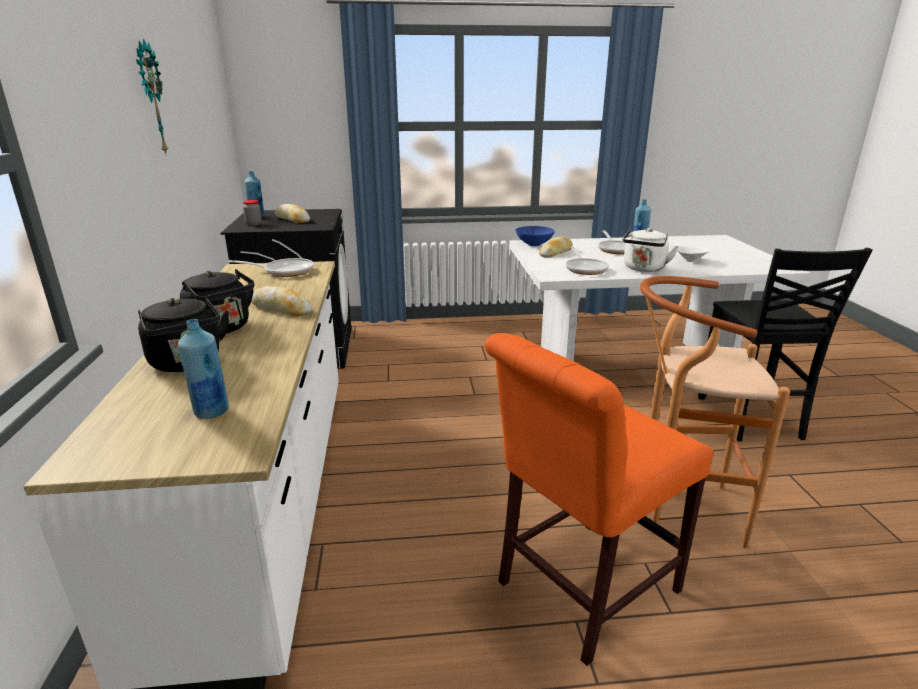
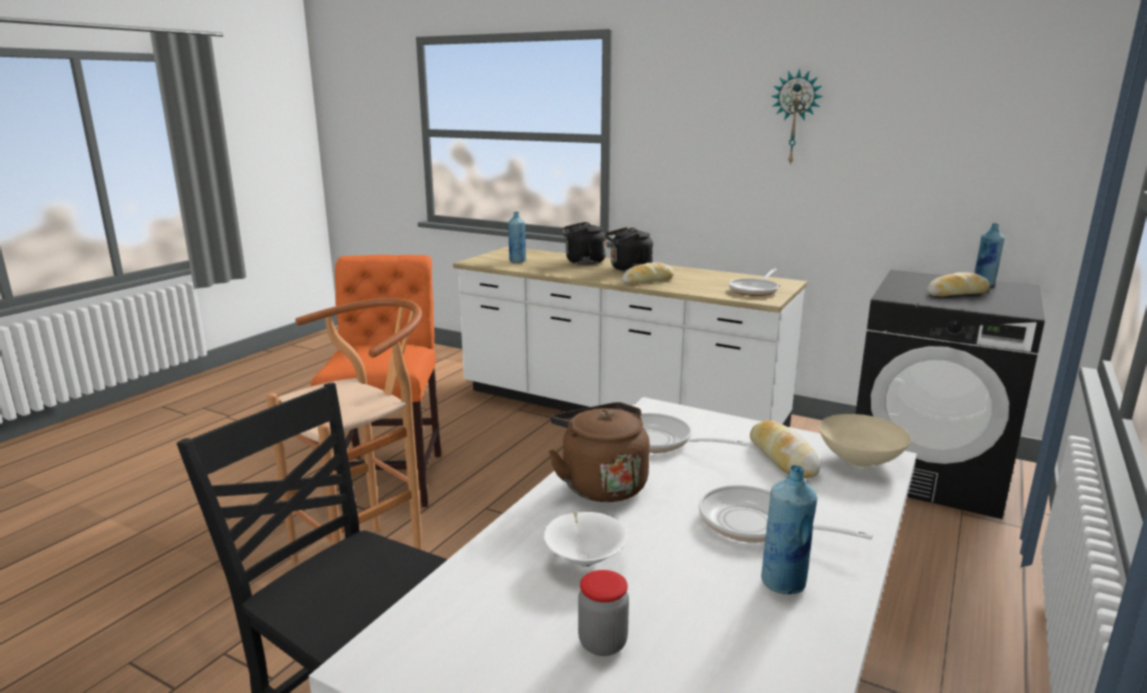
camera: 125 degrees right, 5 degrees down
(254, 224) = (930, 279): jar -> jar (602, 643)
(534, 244) = (858, 460): blue bowl -> beige bowl
(643, 269) = (600, 484): white kettle -> brown kettle

